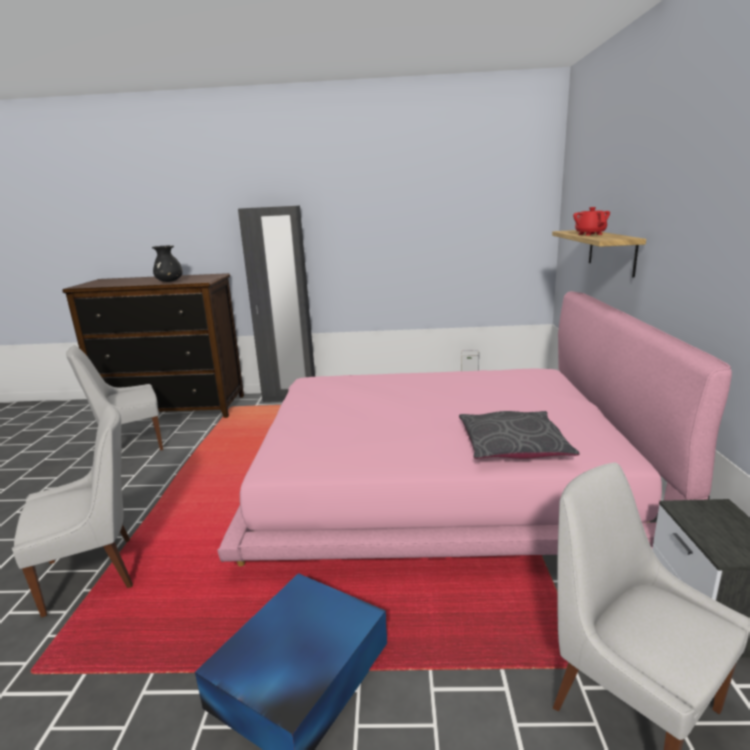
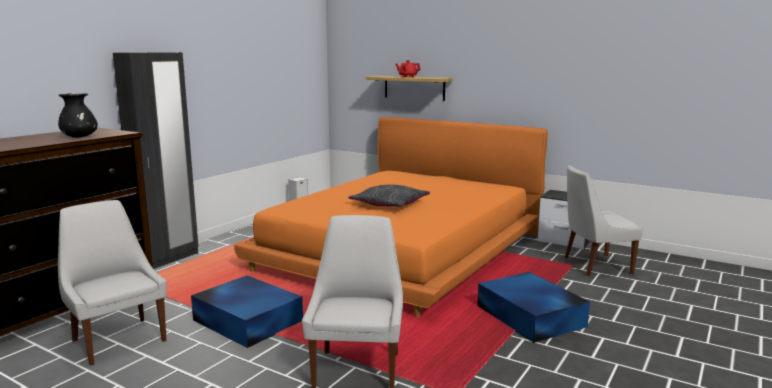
camera: 60 degrees left, 5 degrees down
(130, 446) = (118, 339): white chair -> white chair turned 135 degrees clockwise
(185, 475) = (247, 320): none -> blue storage box
(441, 481) = (403, 250): pink bed -> orange bed
(513, 446) = (472, 195): grey pillow -> grey pillow (389, 204)

